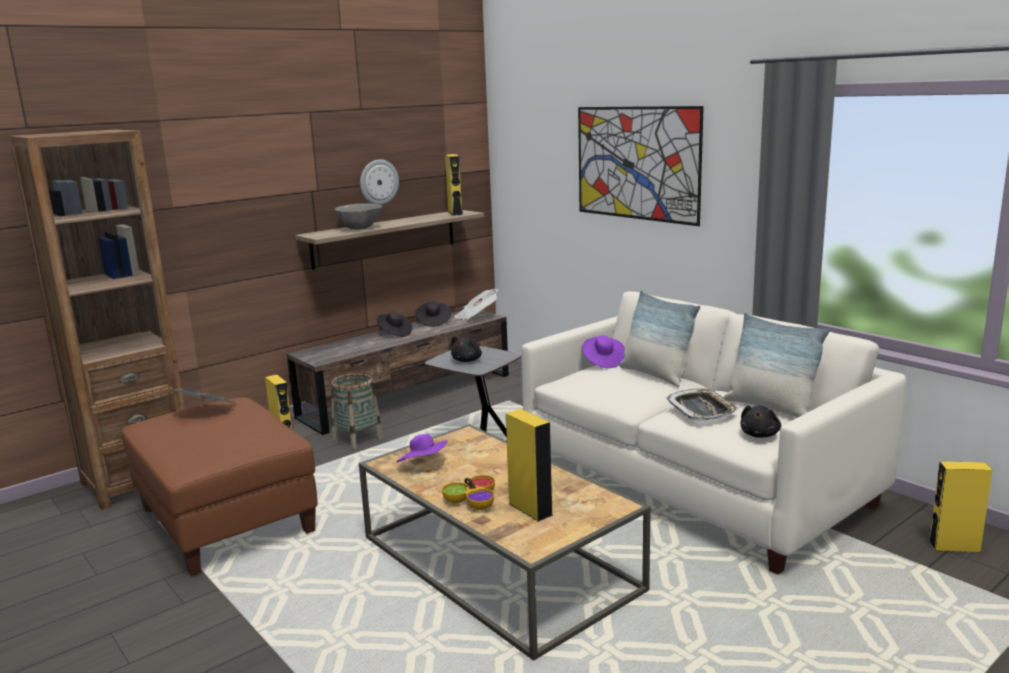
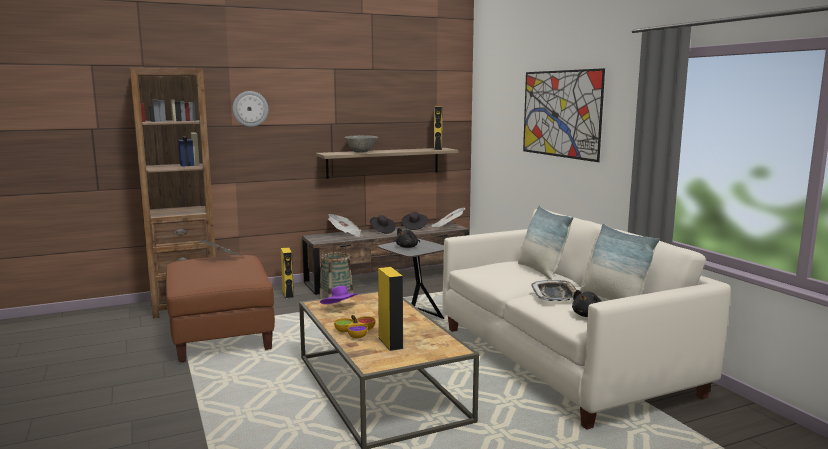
camera: 15 degrees right, 5 degrees down
(348, 344) = (345, 234): none -> newspaper
(378, 182) = (382, 121): wall clock -> wall clock (250, 109)
(603, 362) = (509, 259): purple hat -> none
(954, 547) = (756, 436): yellow speaker -> none

